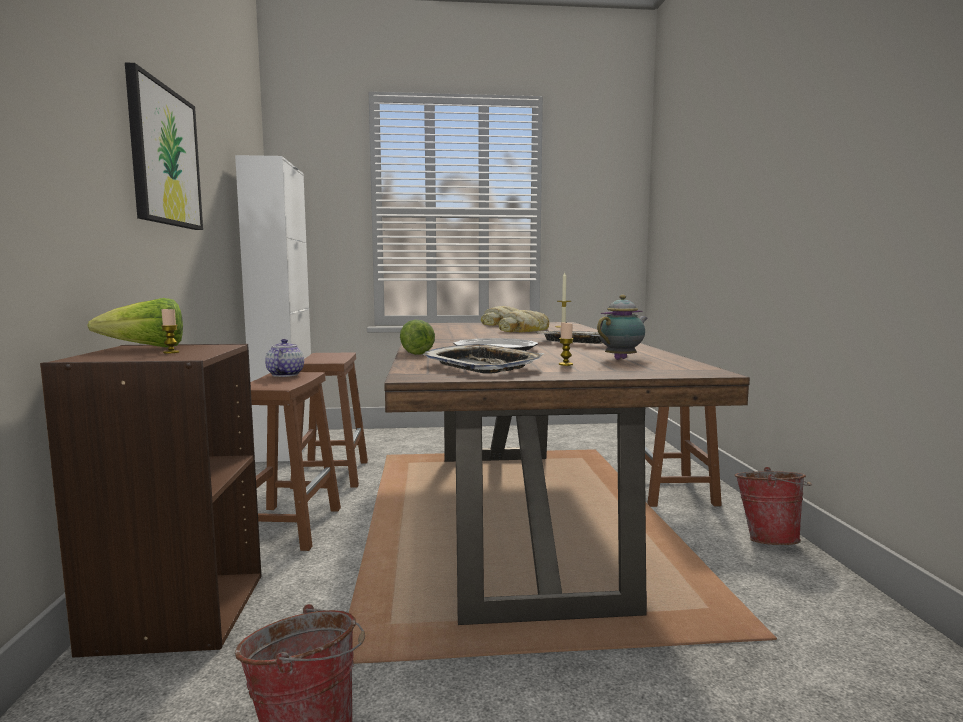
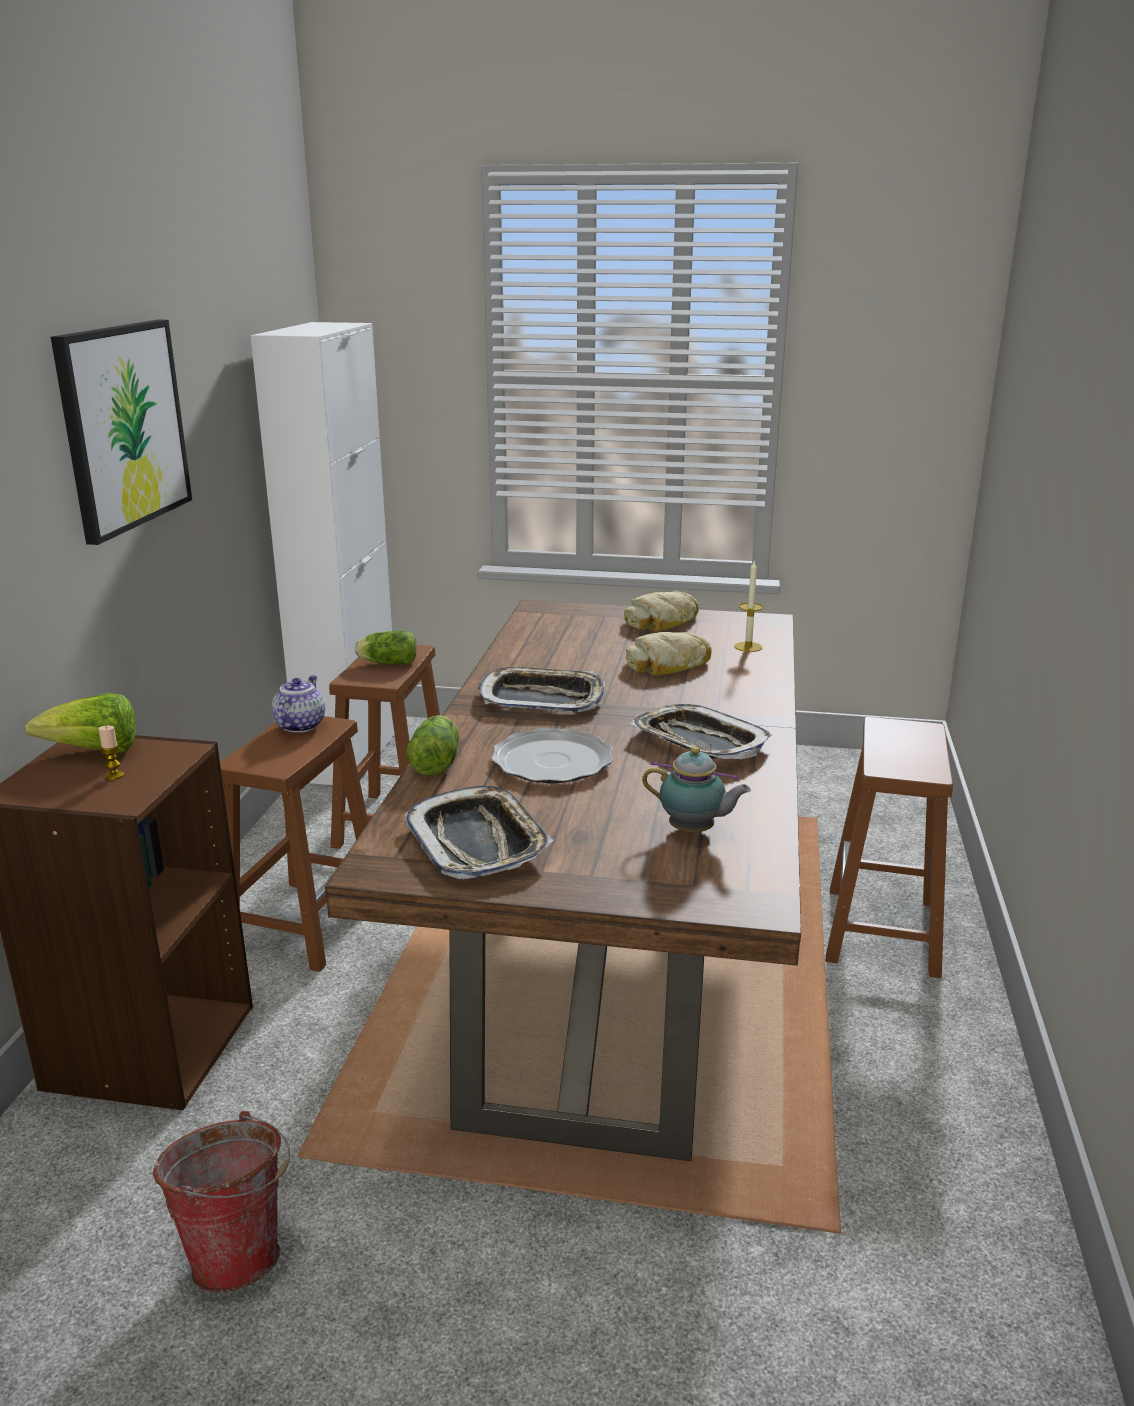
camera: 15 degrees right, 15 degrees up
(328, 357) = (386, 663): none -> lettuce
(461, 338) = (542, 699): none -> tray
(565, 364) = (595, 846): candle -> none
(622, 359) = (694, 831): teapot -> teapot turned 45 degrees clockwise
(768, 539) = (965, 1058): bucket -> none

